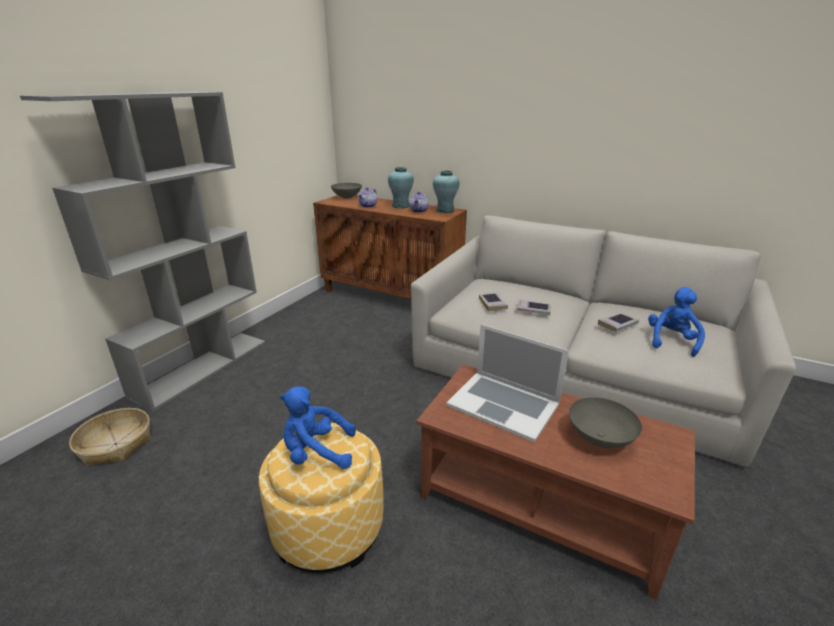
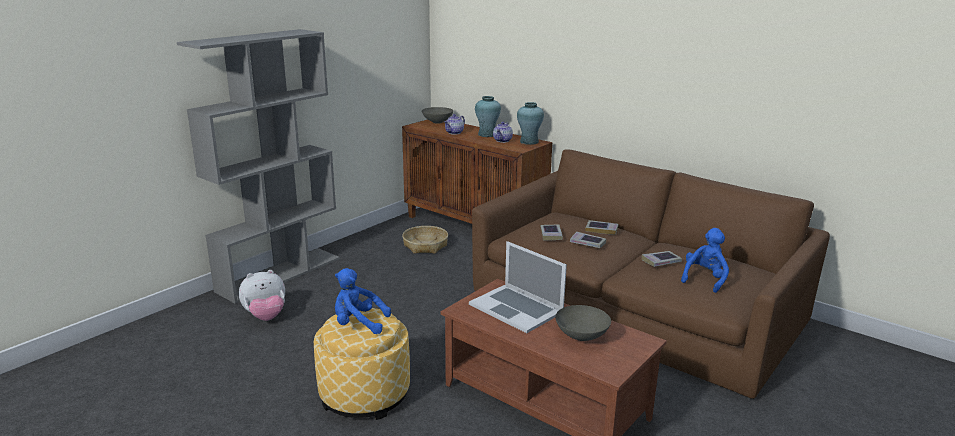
camera: 10 degrees right, 5 degrees down
(116, 444) = (205, 323): basket -> basket (425, 245)
(191, 426) = (265, 317): none -> plush toy
(538, 294) = (601, 230): none -> book
(575, 367) = (636, 307): grey sofa -> brown sofa

